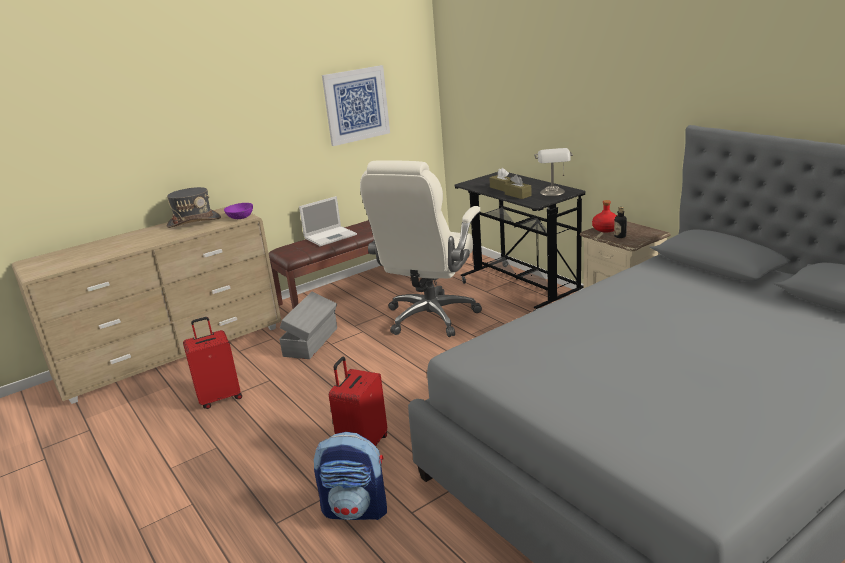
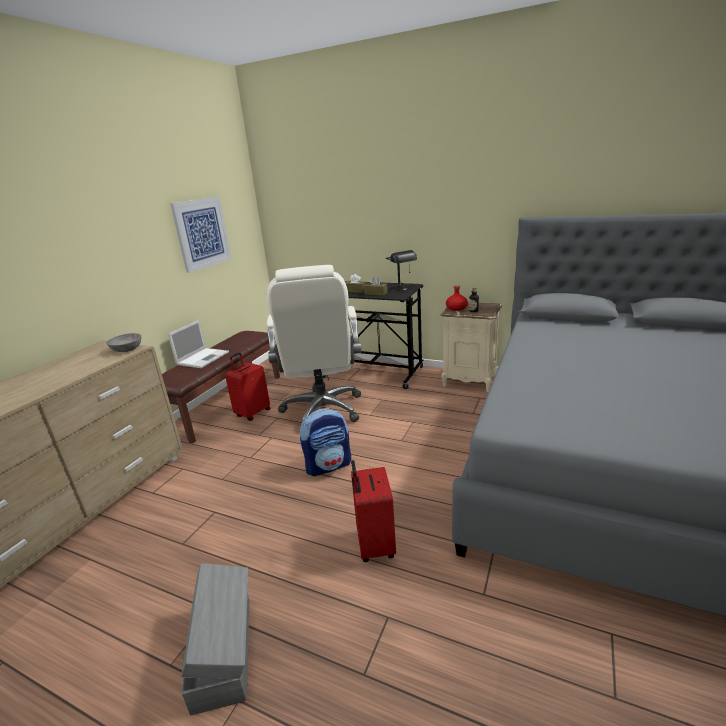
camera: 30 degrees left, 0 degrees up
(194, 222) = (69, 363): grey hat -> none
(220, 397) = (169, 551): red suitcase -> red suitcase (252, 413)
(240, 217) = (127, 349): purple bowl -> grey bowl
(312, 341) = (228, 460): grey storage box -> grey storage box (225, 649)
(356, 509) = (431, 615): backpack -> backpack (328, 465)
(553, 193) = (402, 288): white table lamp -> black table lamp

